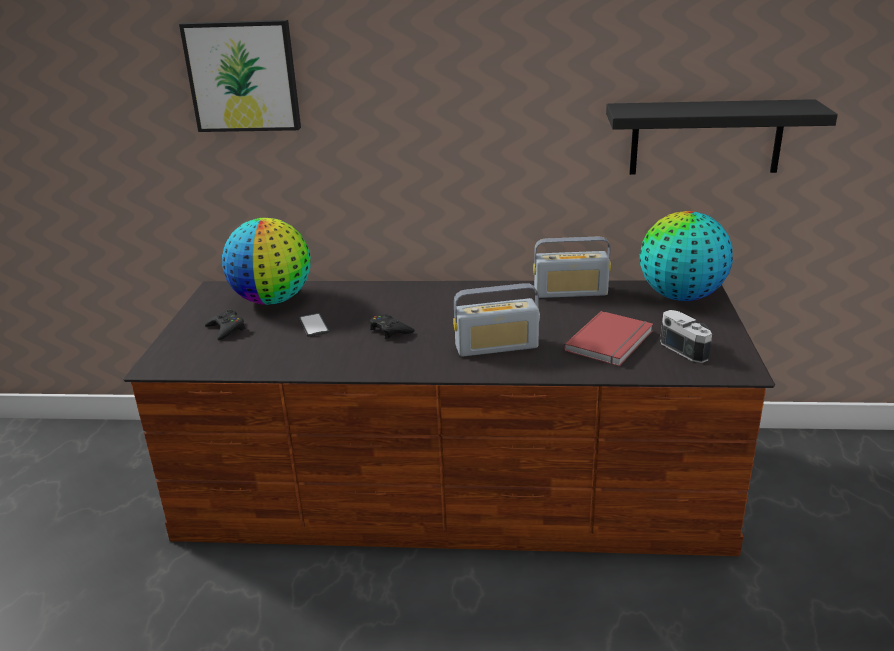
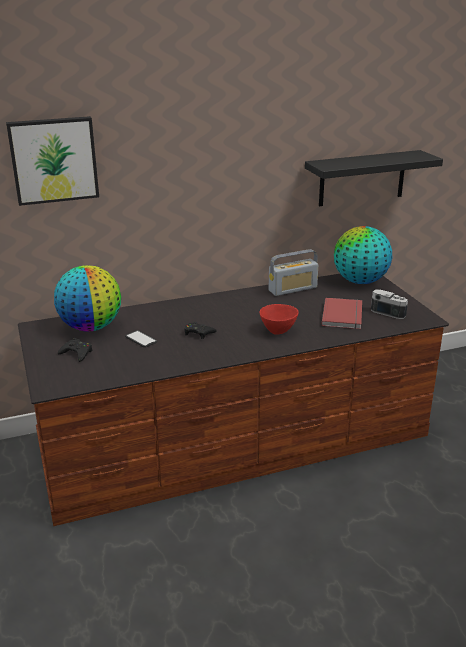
camera: 25 degrees left, 0 degrees up
(496, 346) = (278, 331): radio -> red bowl

